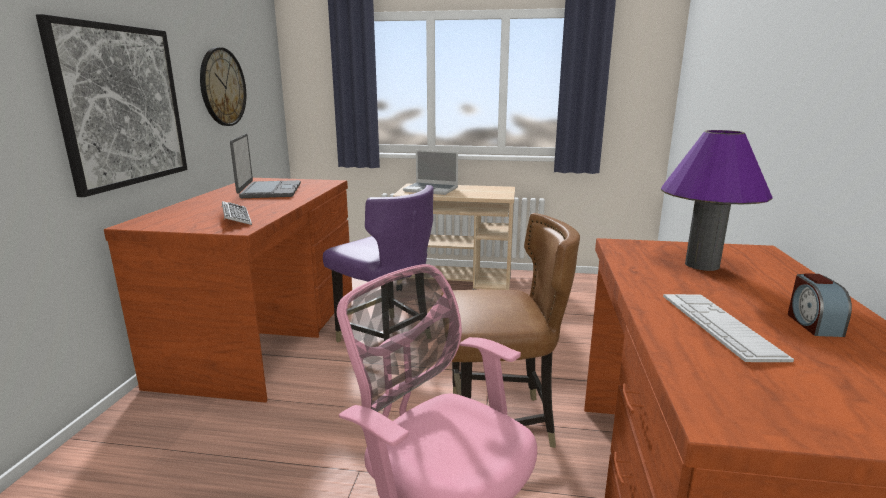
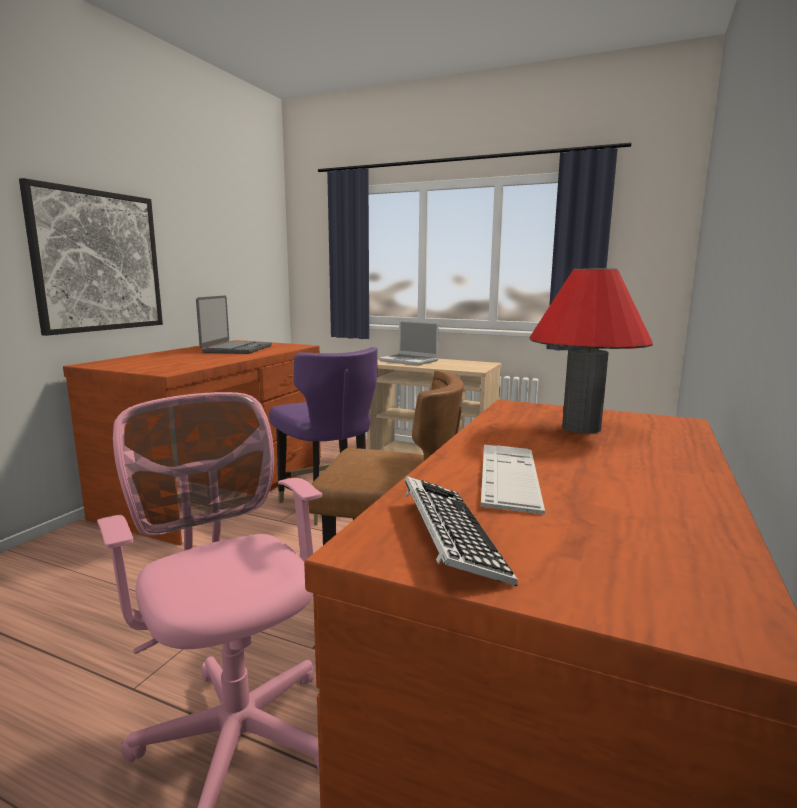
camera: 15 degrees right, 5 degrees down
(222, 87) = (213, 254): wall clock -> none
(236, 218) = (176, 365): keyboard -> keyboard (450, 537)
(702, 265) = (581, 428): purple table lamp -> red table lamp
(813, 324) = (631, 487): alarm clock -> none

